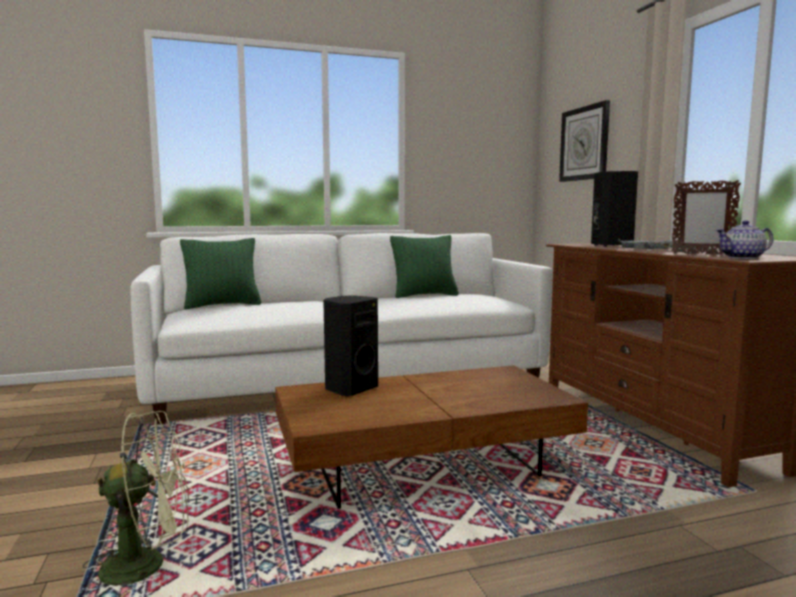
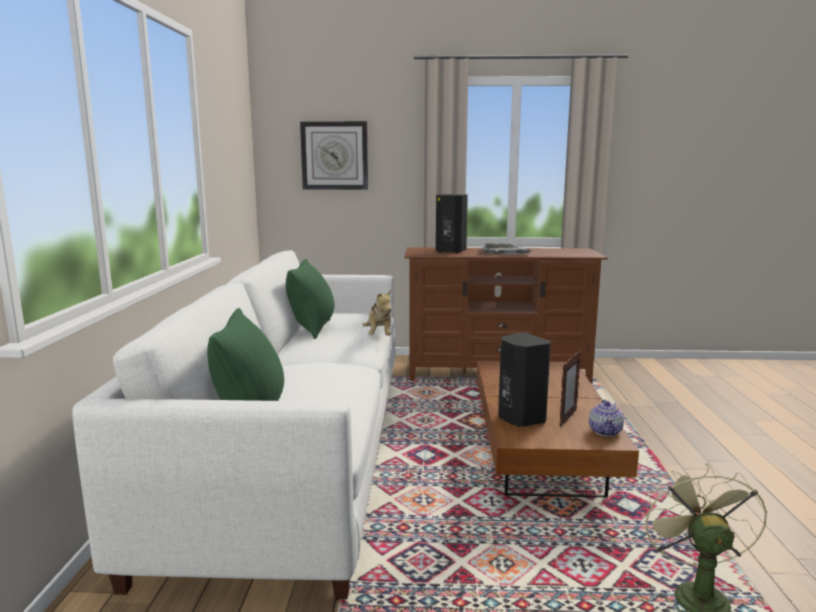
camera: 70 degrees left, 5 degrees up
(433, 307) = (379, 335): none -> plush toy
(701, 254) = (550, 253): picture frame -> picture frame (567, 418)
(743, 258) = (580, 254): teapot -> teapot (605, 431)

